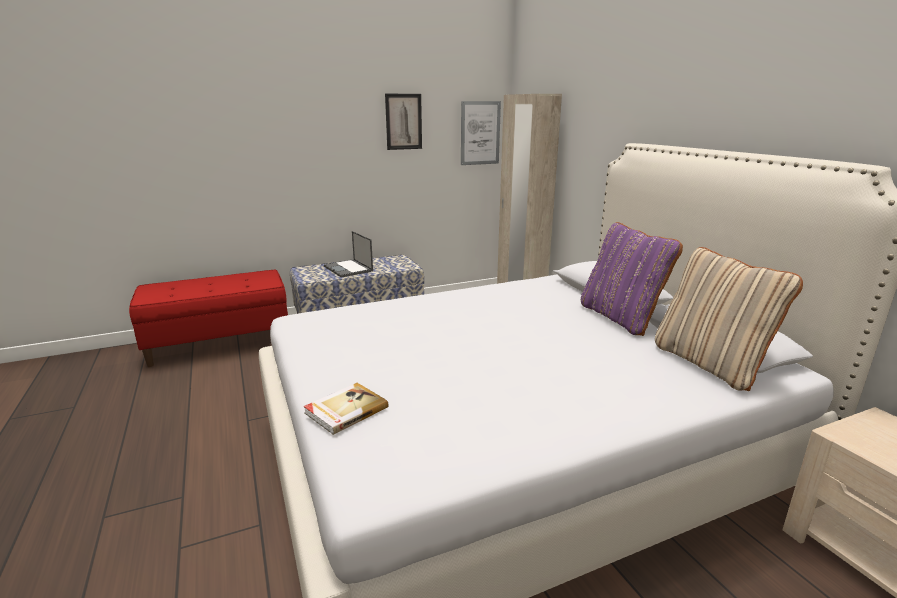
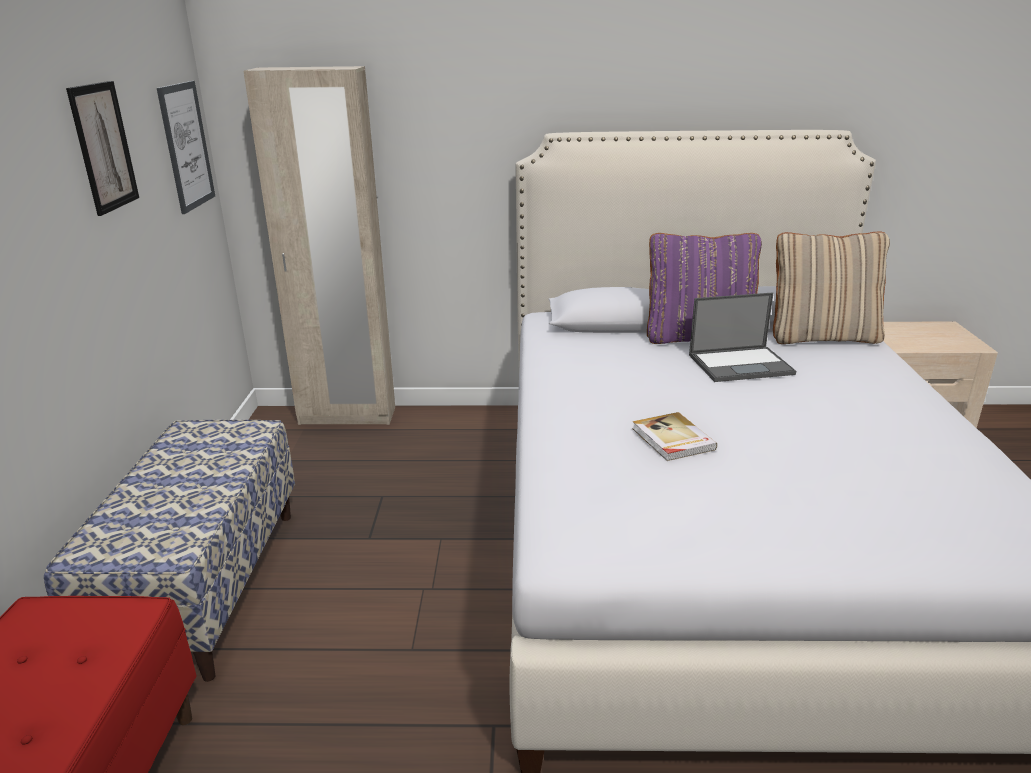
camera: 65 degrees left, 5 degrees up
(345, 410) = (911, 544): book -> book (672, 439)
(348, 269) = (177, 493): laptop -> laptop (741, 364)

